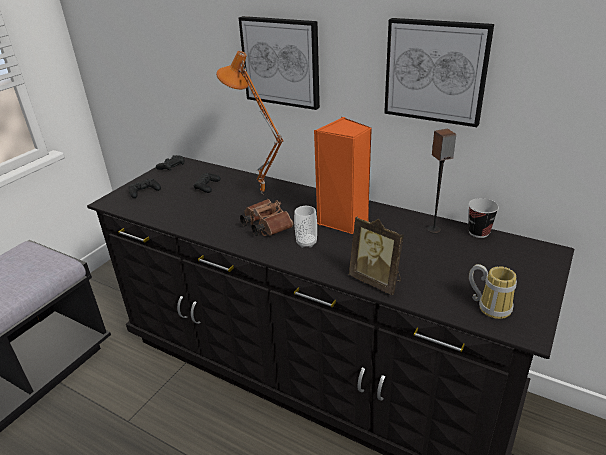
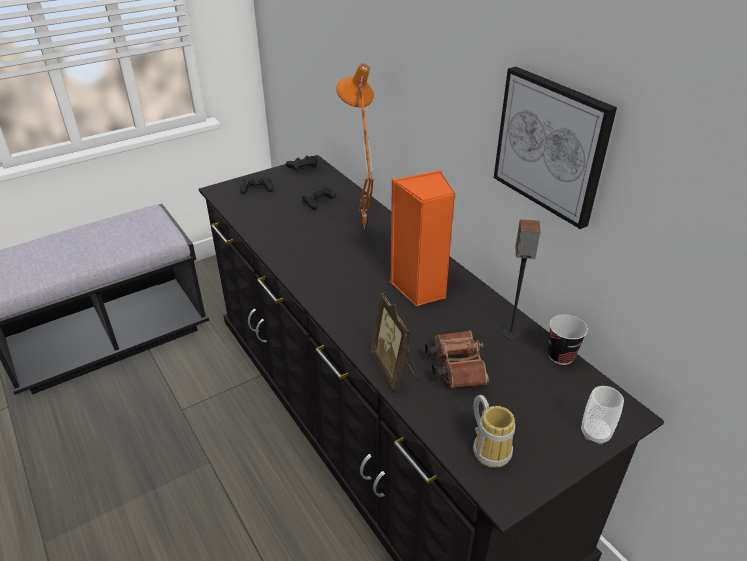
camera: 25 degrees right, 5 degrees up
(265, 226) = (337, 266): brown binoculars -> brown binoculars (454, 367)
(281, 62) = (412, 84): picture -> none
(306, 243) = (361, 299): cup -> cup (595, 433)

